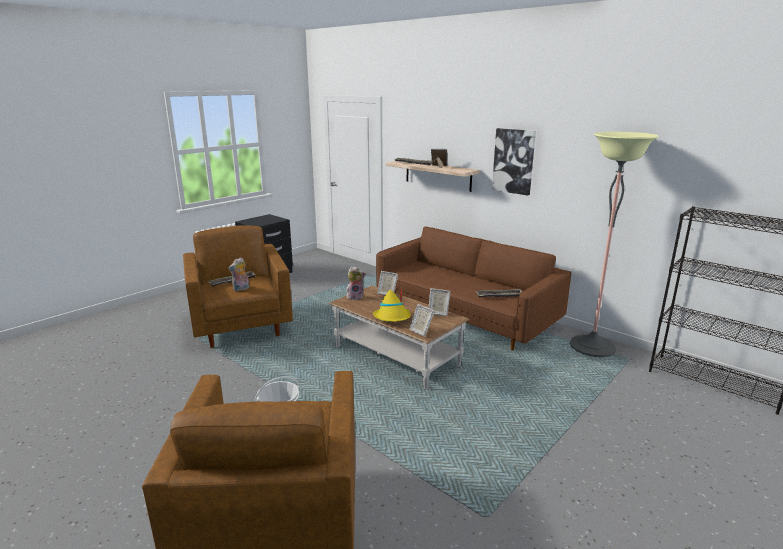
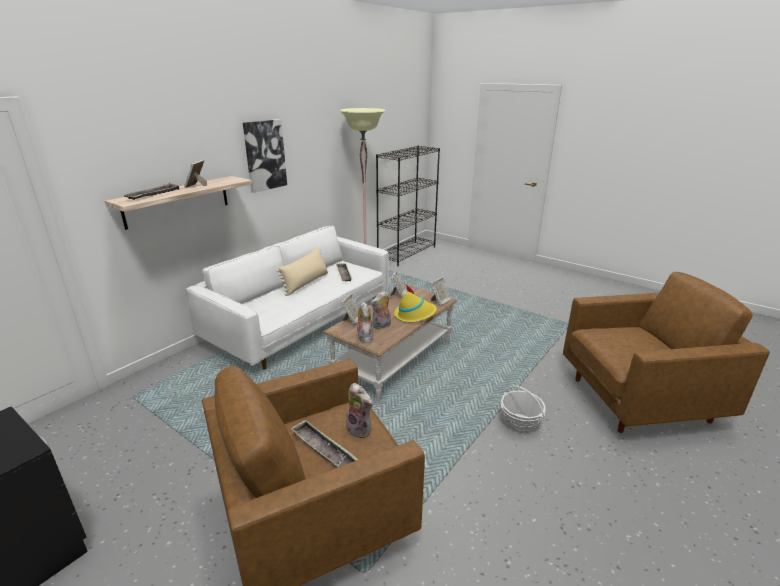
camera: 95 degrees left, 5 degrees up
(373, 303) = (381, 326): none -> plush toy
(465, 315) = (301, 322): brown sofa -> white sofa
(475, 282) = (306, 283): none -> beige pillow

